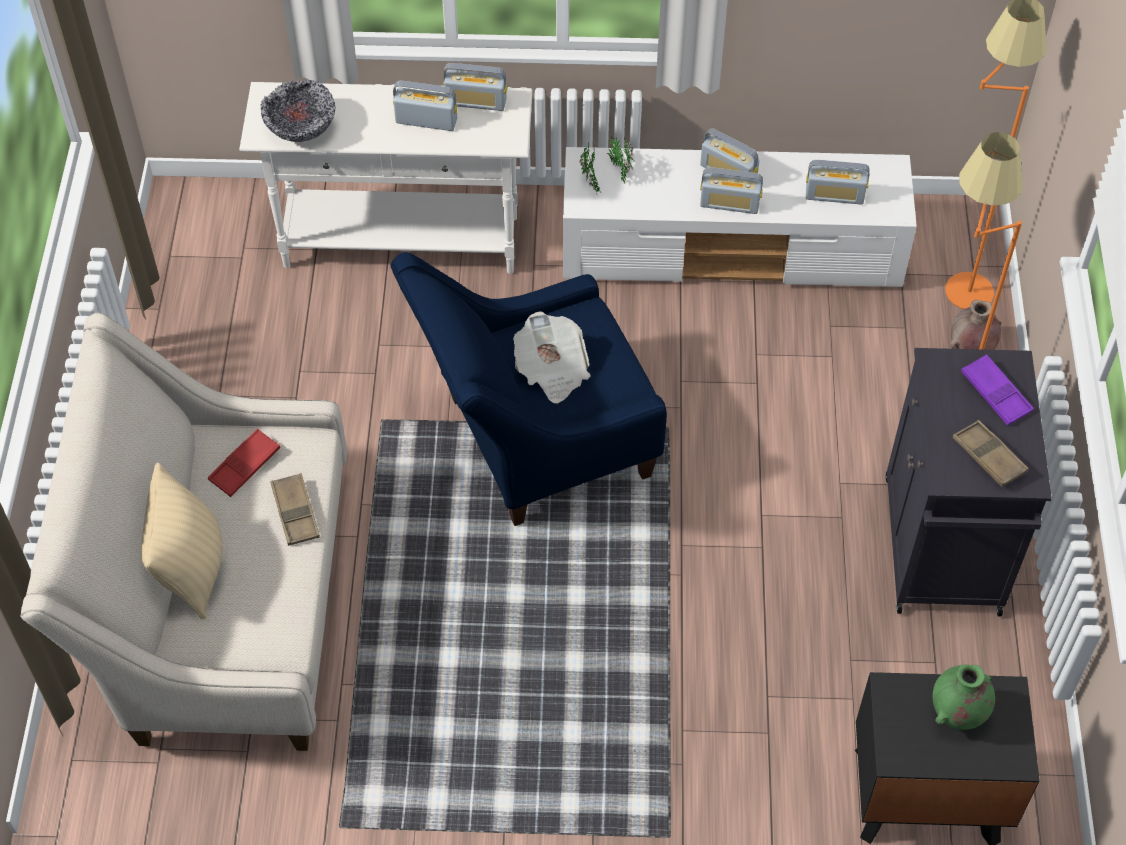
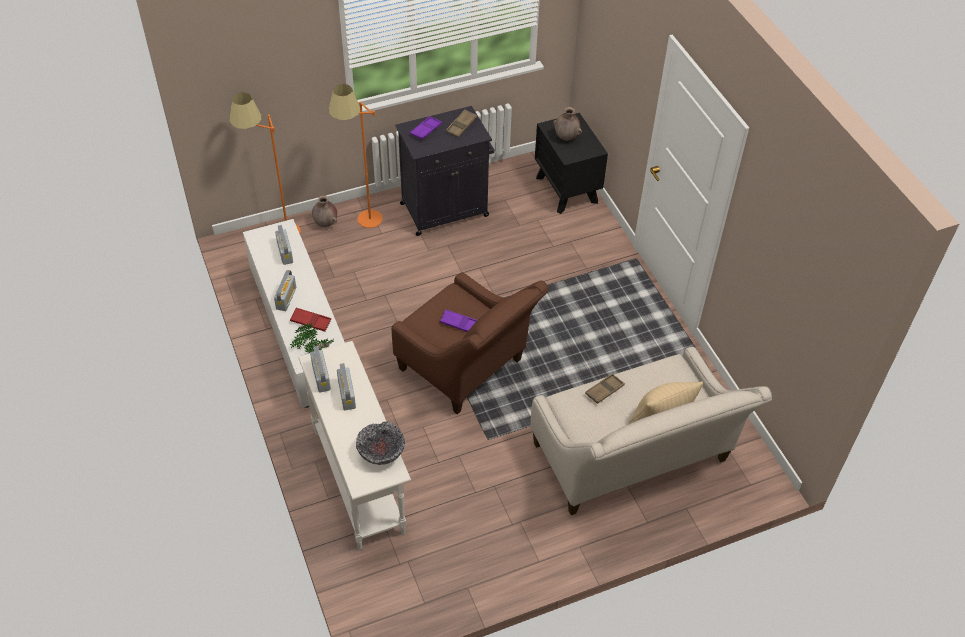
camera: 115 degrees left, 5 degrees down
(245, 466) = (591, 423): red tray -> red tray (310, 321)
(533, 442) = (467, 370): blue armchair -> brown armchair
(552, 370) = (460, 324): newspaper -> purple tray
(729, 204) = (309, 291): radio -> none
(957, 714) = (566, 138): green vase -> brown vase

